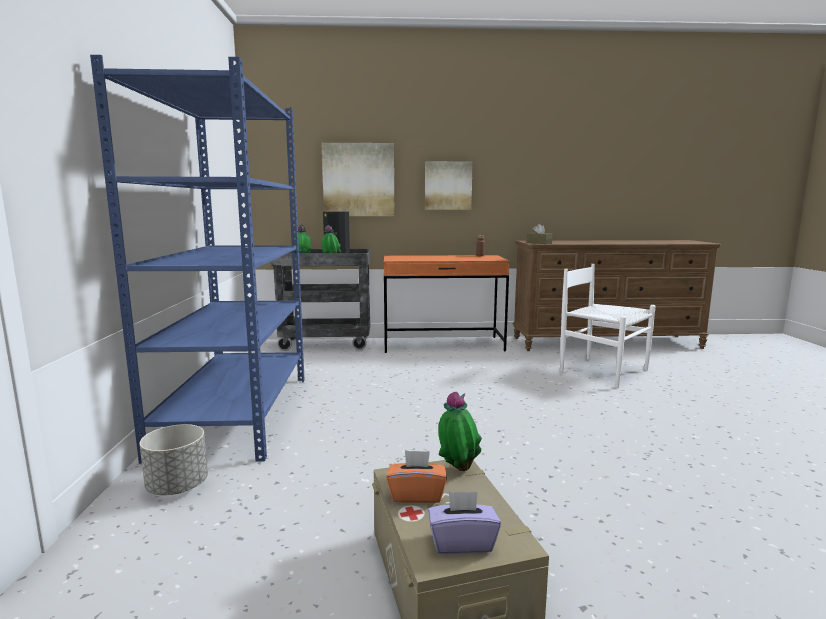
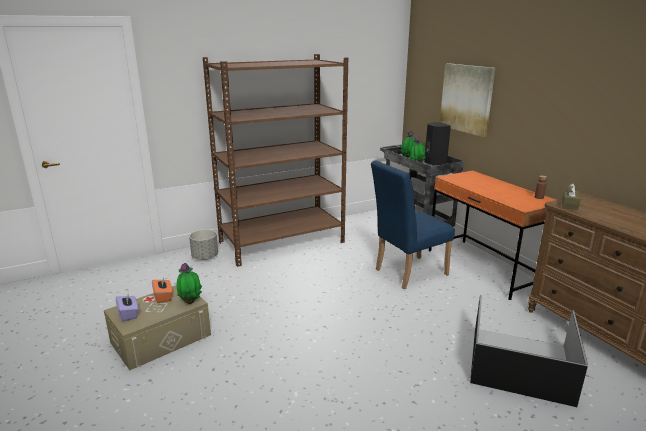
camera: 65 degrees right, 10 degrees up
(237, 414) = (282, 242): blue bookcase -> brown bookcase
(419, 370) = (406, 273): none -> blue chair
(448, 185) = (533, 116): picture -> none
(602, 371) = (522, 364): white chair -> black storage box

